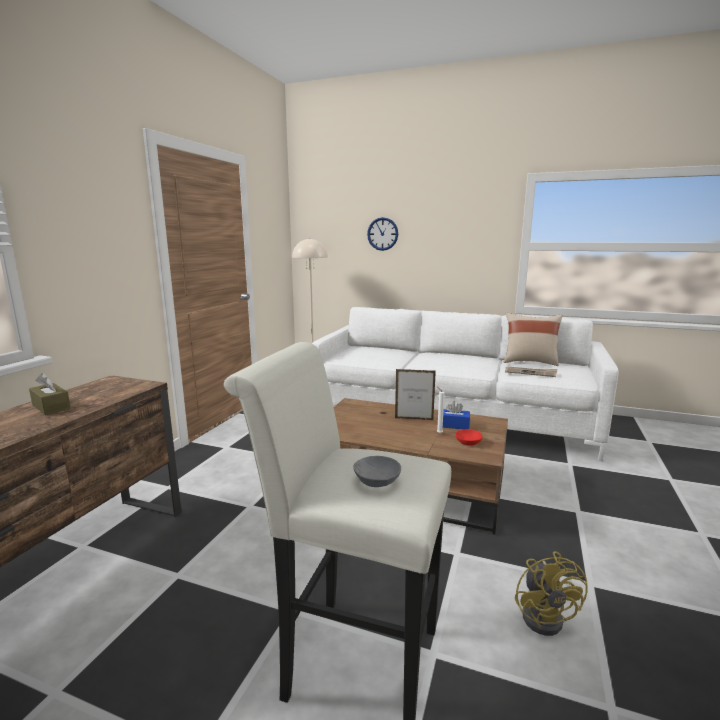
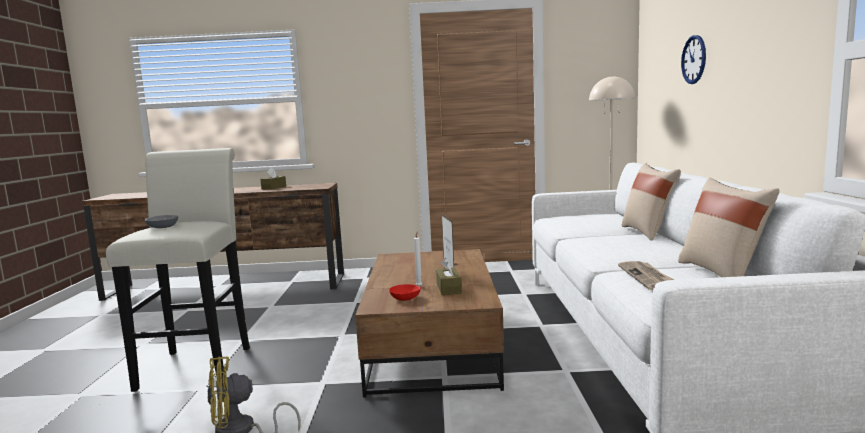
camera: 70 degrees right, 5 degrees down
(425, 353) = (648, 232): none -> beige pillow
(453, 425) = (448, 288): blue tissue box -> brown tissue box

